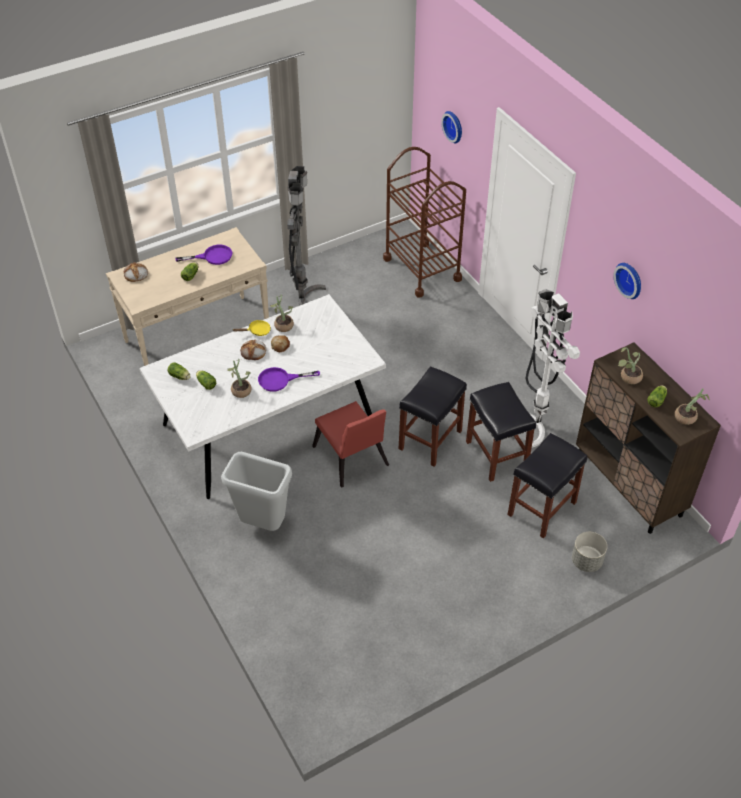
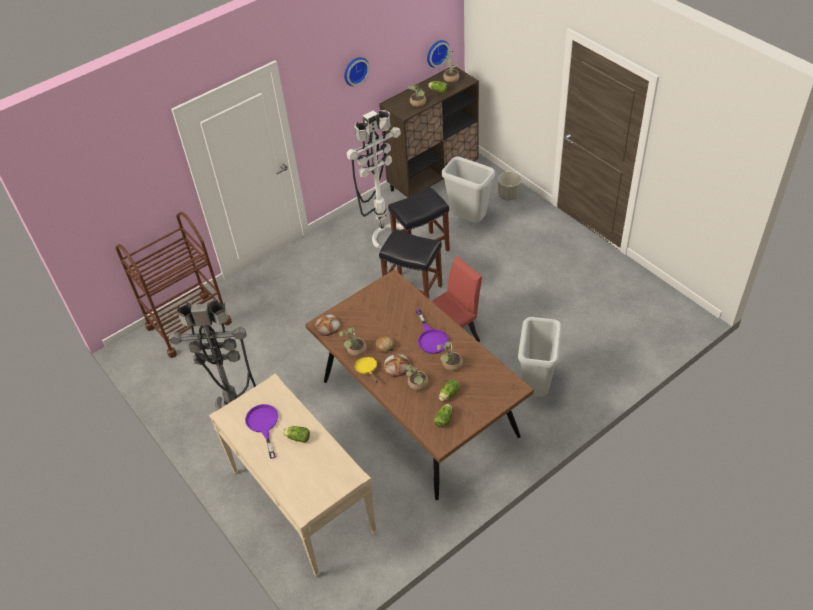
camera: 95 degrees left, 0 degrees up
(135, 274) = (300, 494): bread -> bread (328, 326)
(225, 363) = (417, 385): none -> potted plant
(268, 425) = (420, 408): white dining table -> brown dining table
(454, 126) = (126, 189): wall clock -> wall clock (436, 52)
(541, 509) = (469, 220): black stool -> grey trash can

